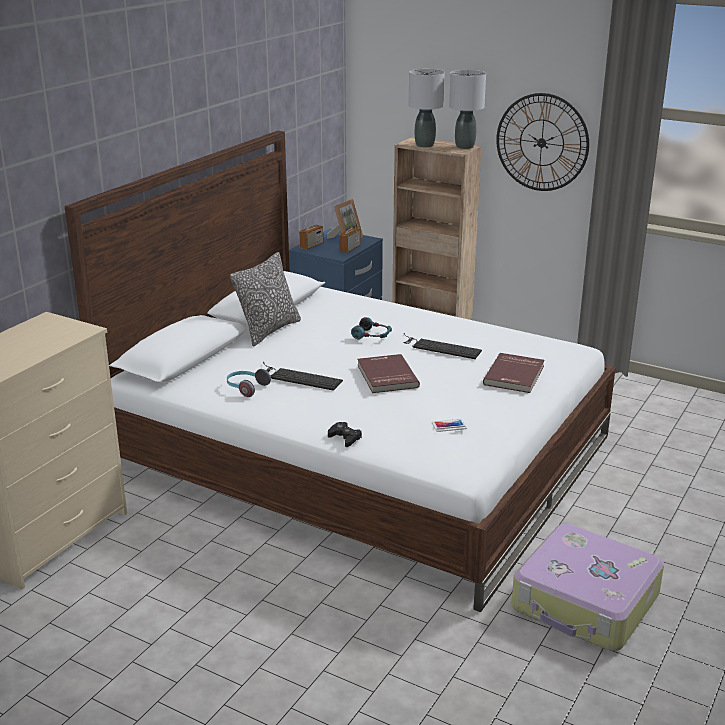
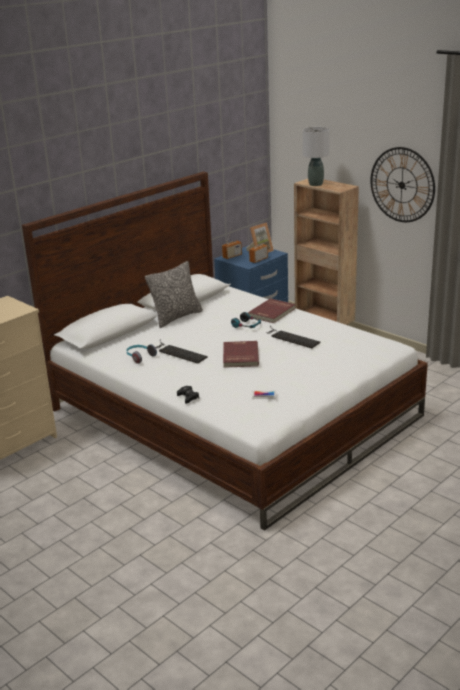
camera: 15 degrees right, 0 degrees up
(465, 147) = (345, 186): grey table lamp -> none
(515, 375) = (335, 362): red book -> red book (272, 312)
(585, 603) = (343, 534): suitcase -> none

